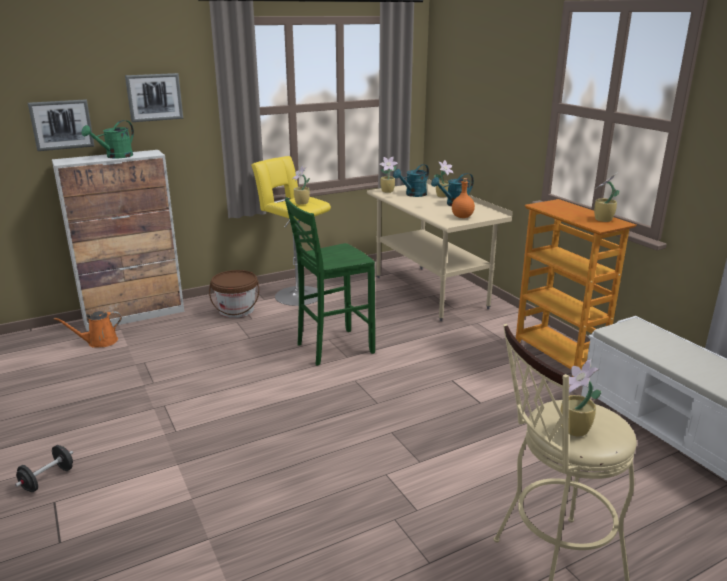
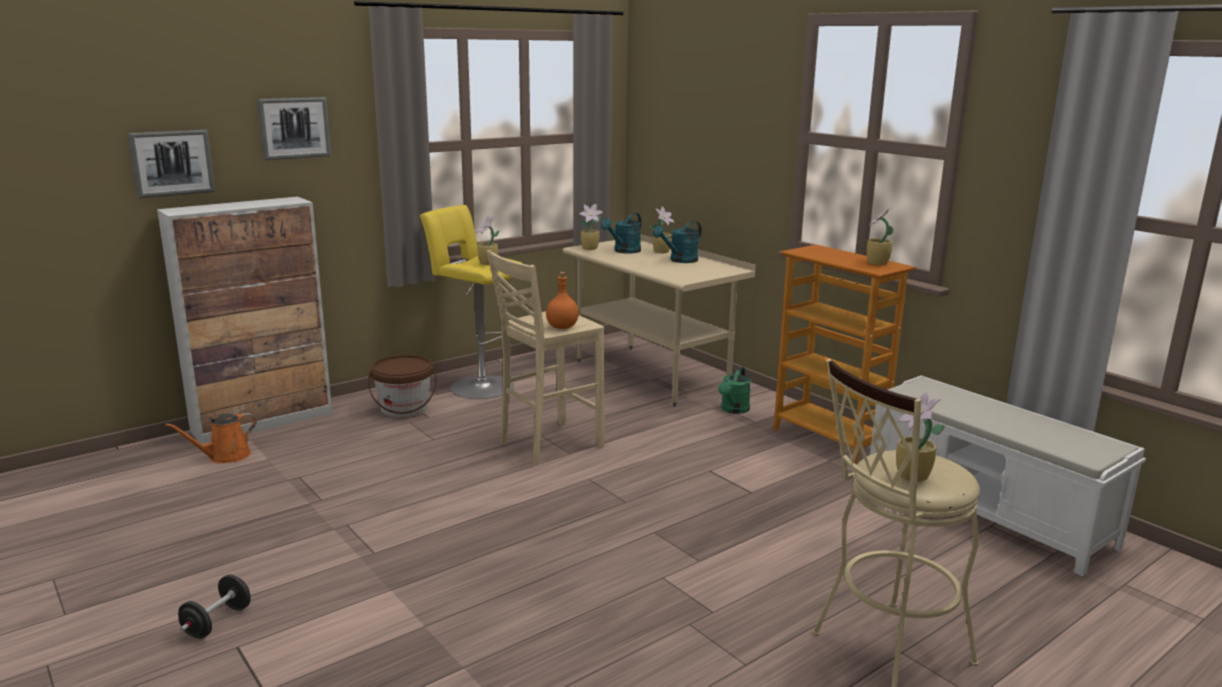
camera: 10 degrees left, 5 degrees down
(115, 156) = (246, 205): green watering can -> green watering can (733, 410)
(332, 348) = (547, 444): green stool -> beige stool
(462, 217) = (696, 273): orange bottle -> orange bottle (562, 327)

